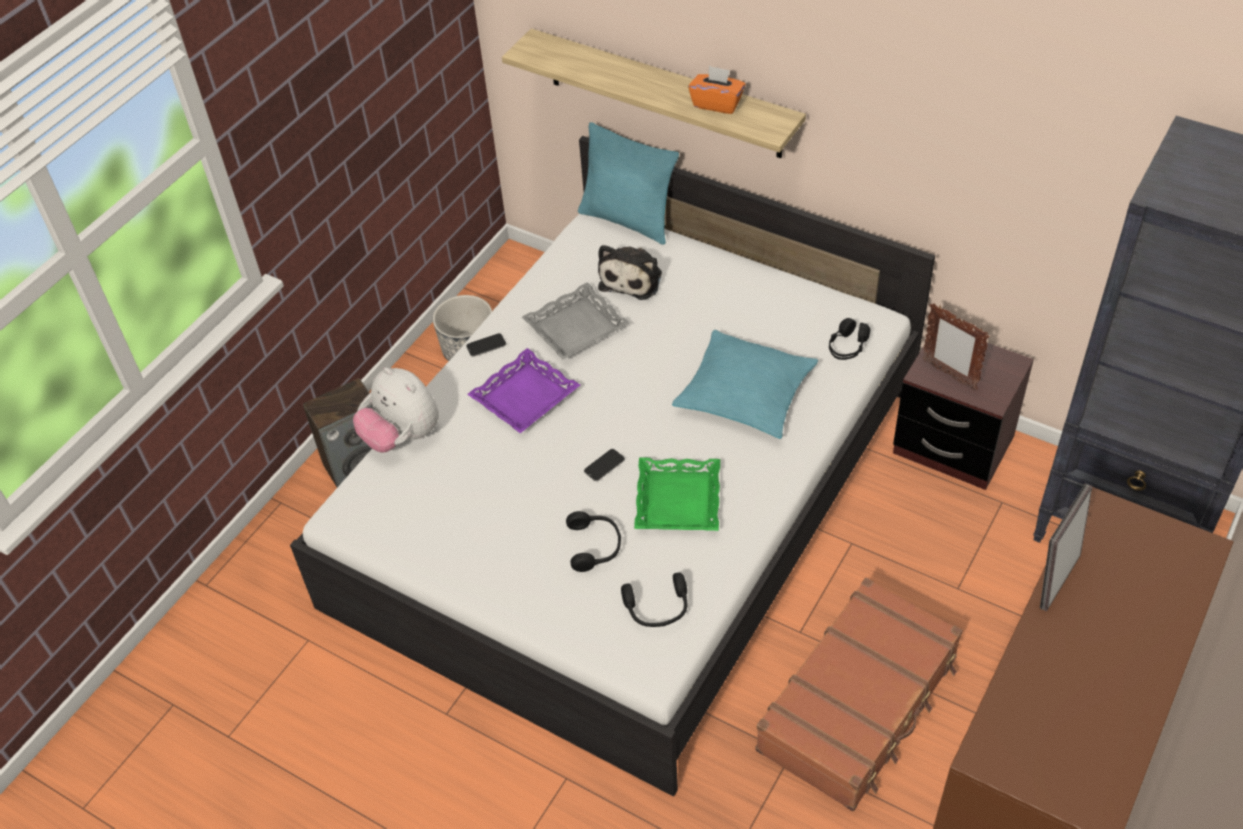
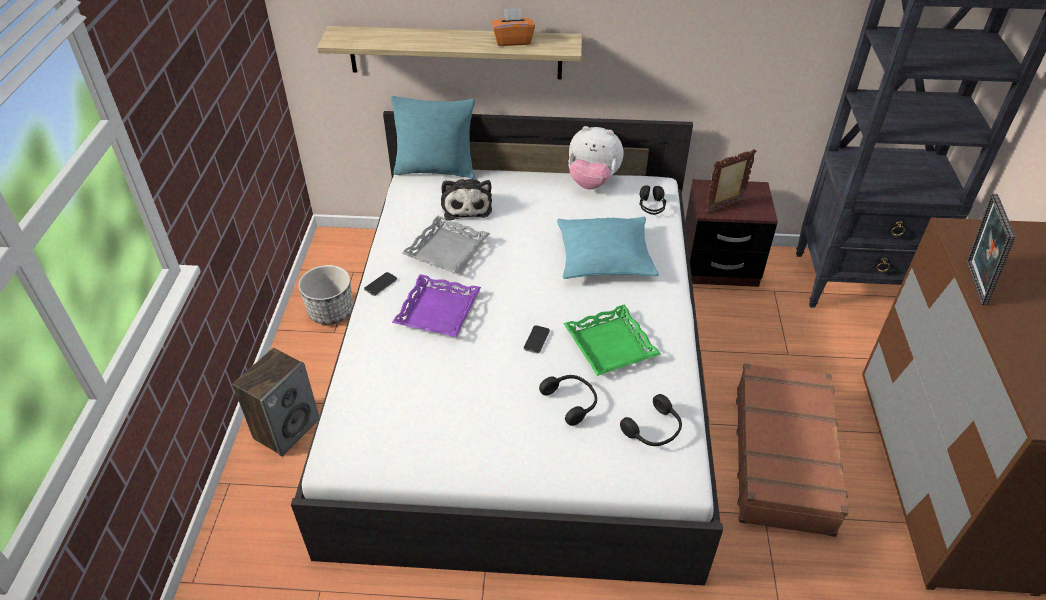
camera: 30 degrees left, 5 degrees down
(402, 436) = (352, 374): plush toy -> plush toy (592, 181)
(949, 375) = (724, 206): picture frame -> picture frame turned 135 degrees clockwise

